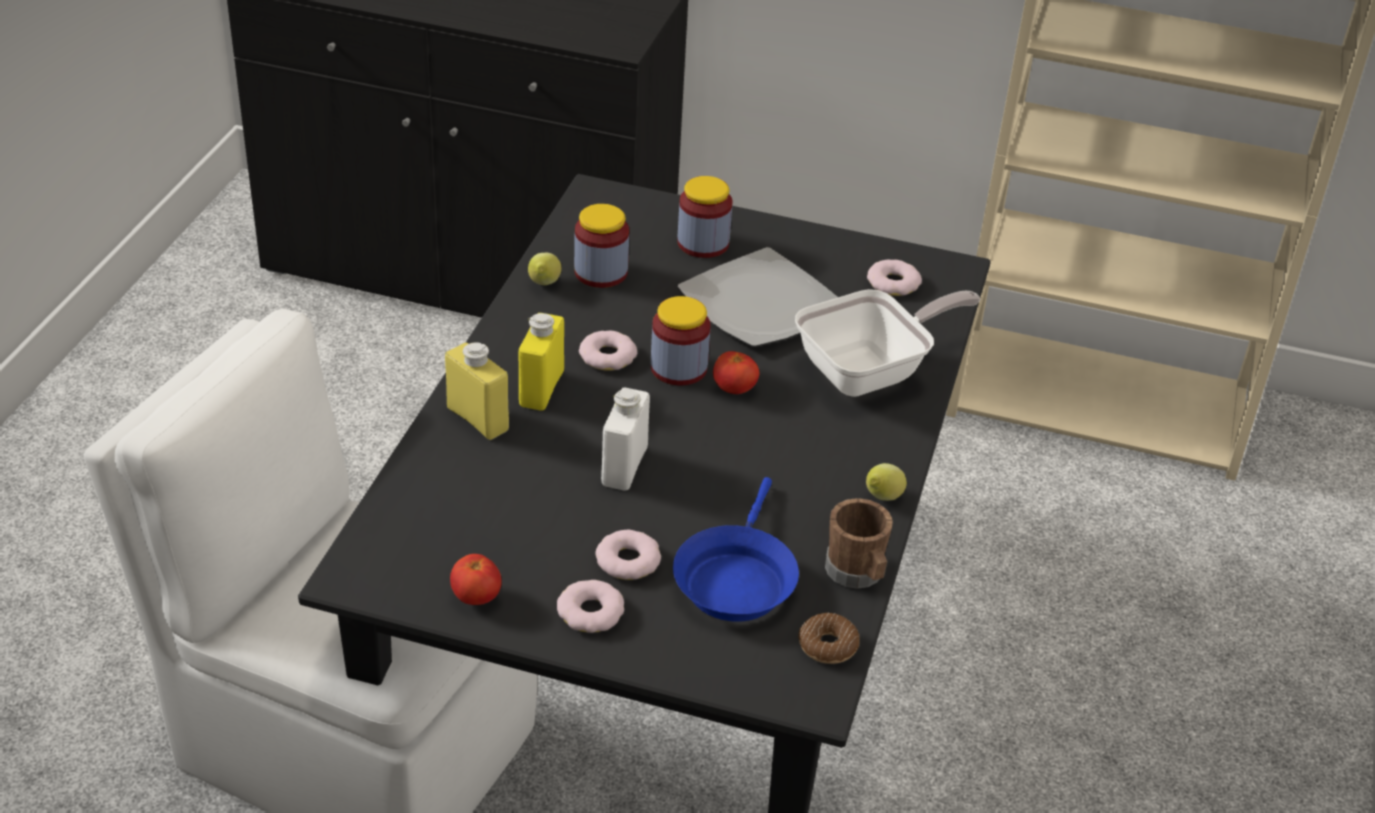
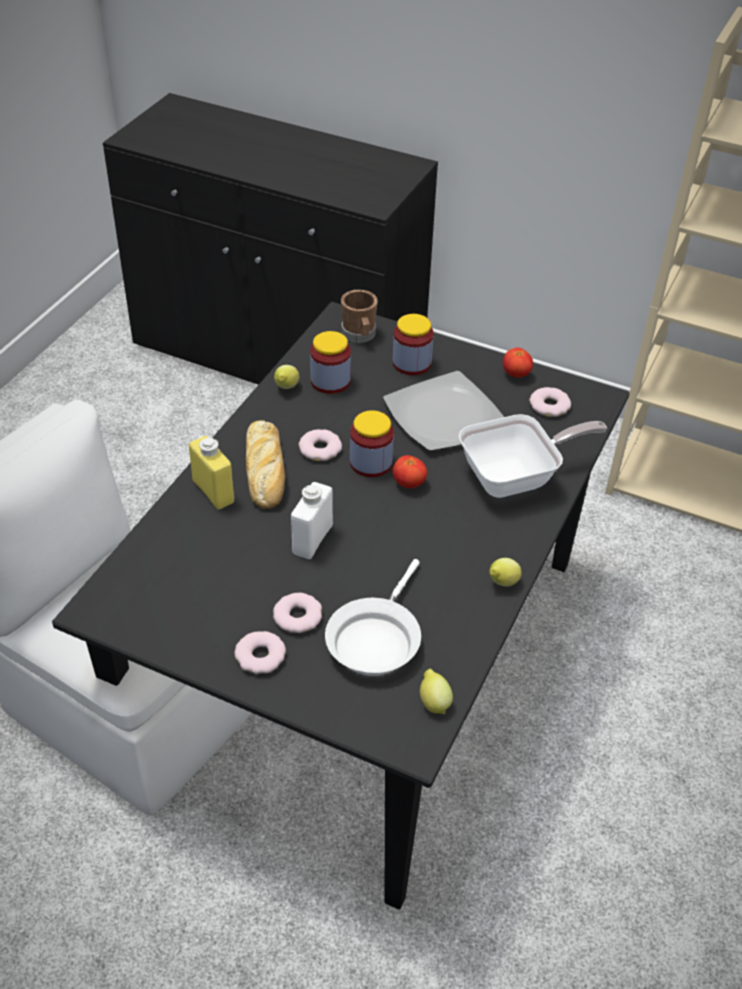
camera: 10 degrees right, 5 degrees up
(476, 597) = (179, 636): tomato -> tomato (516, 374)
(541, 389) = (265, 471): yellow bottle -> bread
(735, 578) = (375, 639): blue frying pan -> white frying pan
(828, 645) = (434, 702): donut -> lemon
(857, 573) = (469, 644): brown mug -> brown mug (359, 335)

